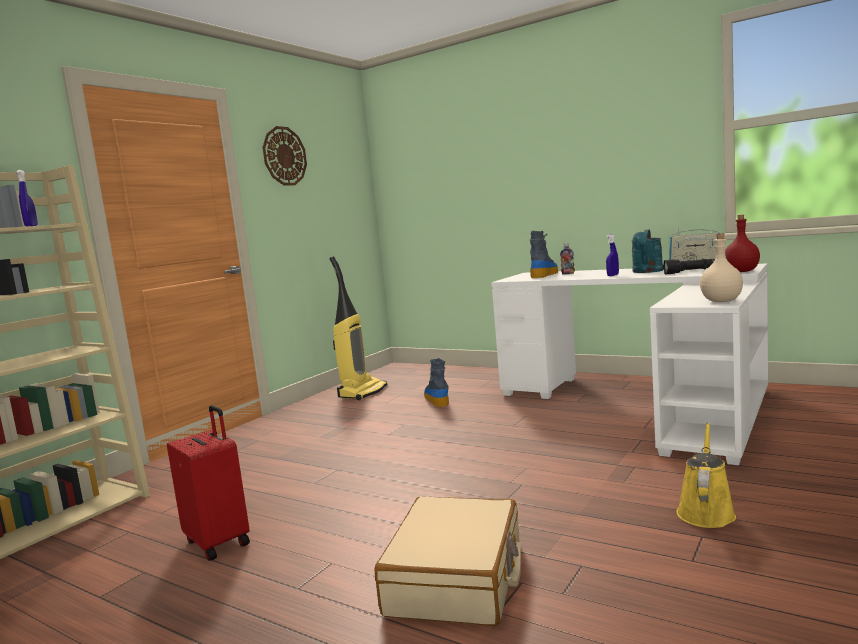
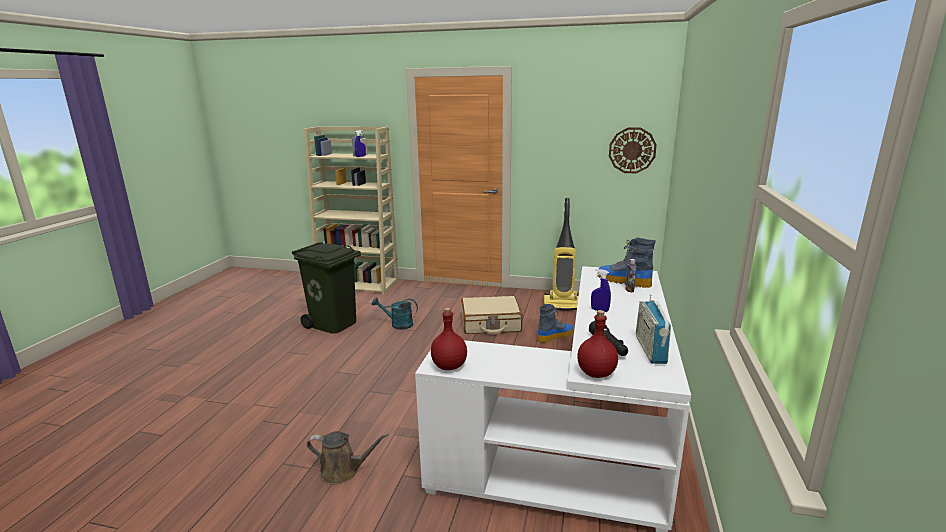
camera: 70 degrees right, 10 degrees up
(219, 542) = (333, 324): red suitcase -> green trash can
(284, 156) = (559, 112): wall clock -> wall clock (632, 150)
(457, 578) = (284, 389): beige suitcase -> beige suitcase (490, 324)
(544, 275) = (622, 281): boot -> boot turned 150 degrees counterclockwise
(647, 271) = (626, 325): turquoise watering can -> turquoise watering can (398, 324)
(706, 512) = (343, 471): yellow watering can -> brown watering can
(722, 301) = (449, 366): beige bottle -> red bottle

